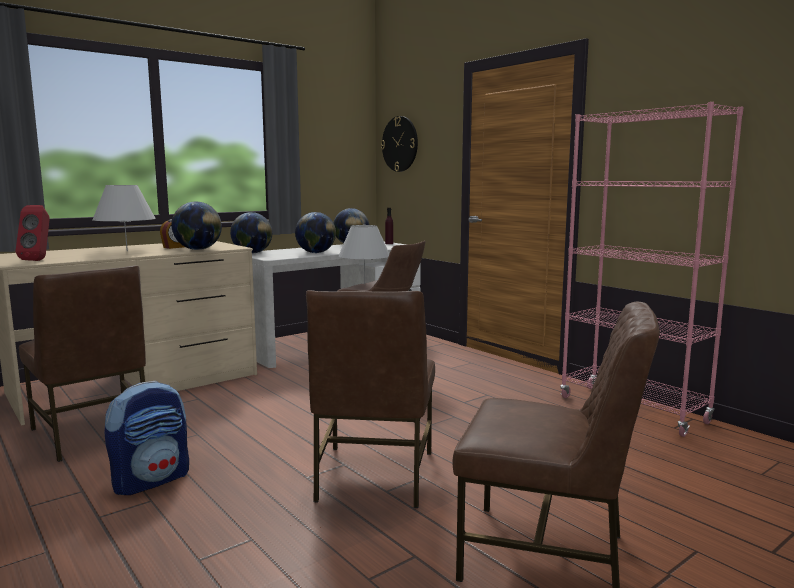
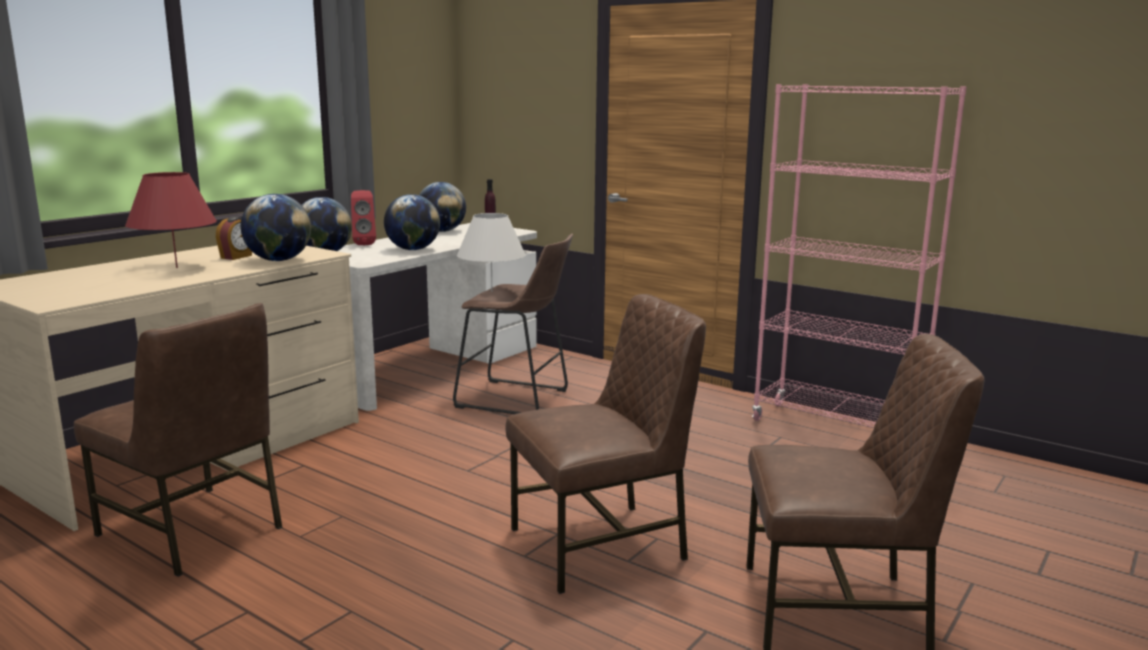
camera: 15 degrees left, 5 degrees up
(39, 260) = (74, 295): red speaker -> red speaker (364, 244)
(127, 251) = (177, 267): white table lamp -> red table lamp
(151, 480) = (330, 585): backpack -> none
(373, 476) = (601, 545): brown chair -> brown chair turned 105 degrees counterclockwise
(400, 144) = (498, 91): wall clock -> none

